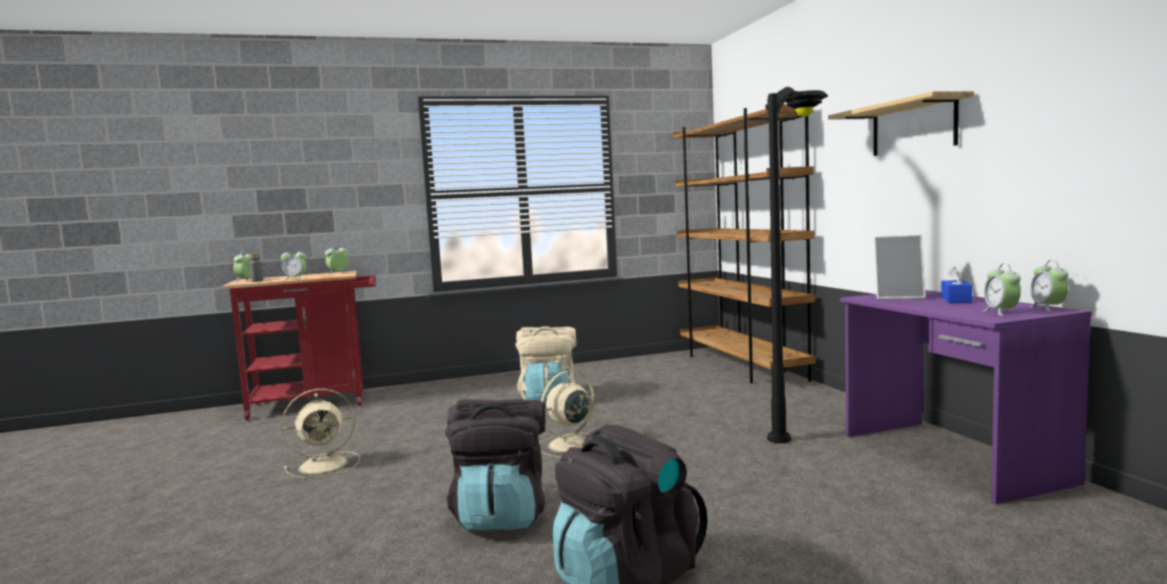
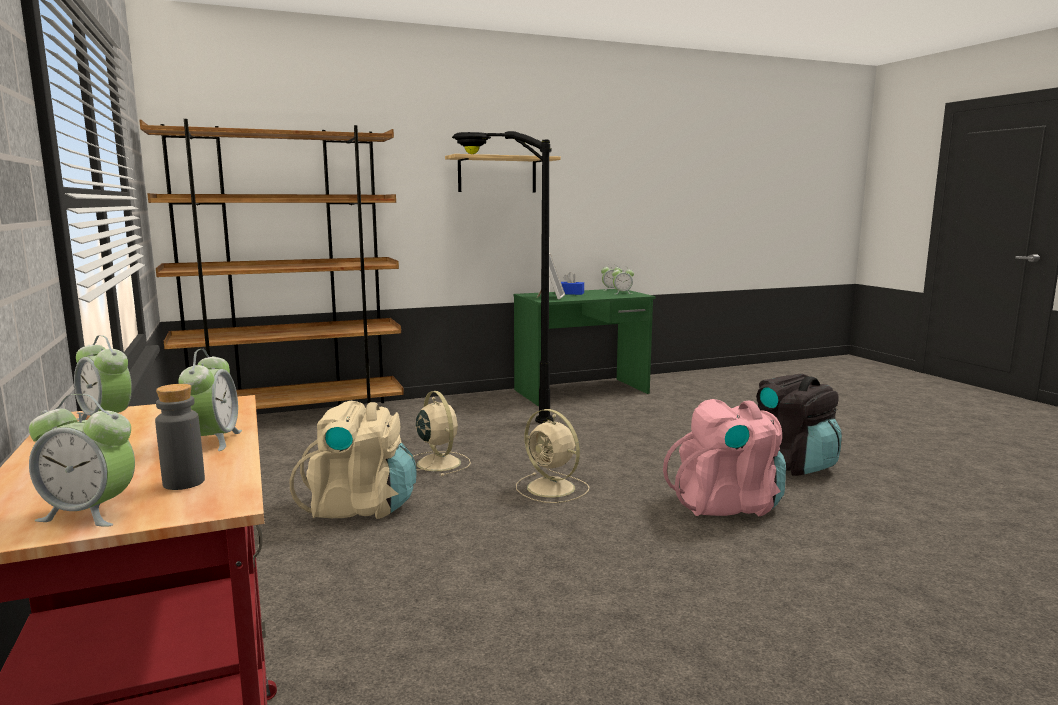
camera: 95 degrees left, 5 degrees up
(325, 464) = (627, 641): beige fan -> beige fan (437, 462)
(502, 515) = (727, 505): black backpack -> pink backpack
(950, 458) = (582, 392): purple desk -> green desk

